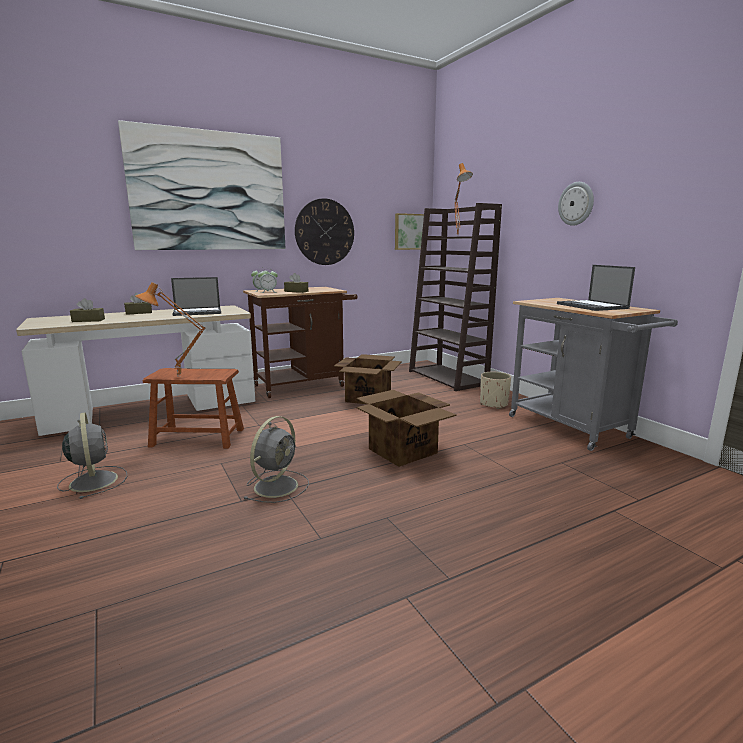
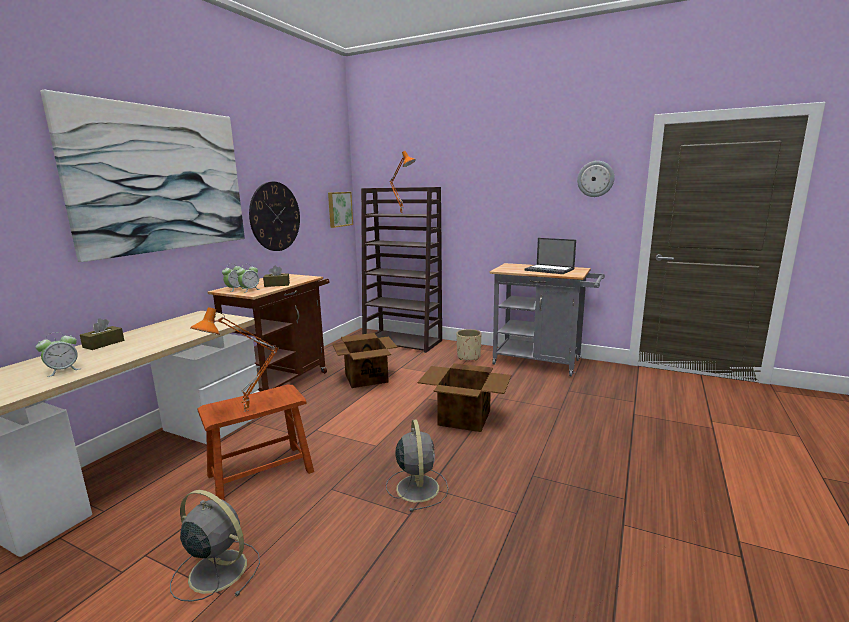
camera: 35 degrees left, 0 degrees up
(88, 320) = (63, 370): brown tissue box -> alarm clock
(198, 312) = (187, 328): laptop -> none
(576, 203) = (512, 190): wall clock -> wall clock (595, 179)

